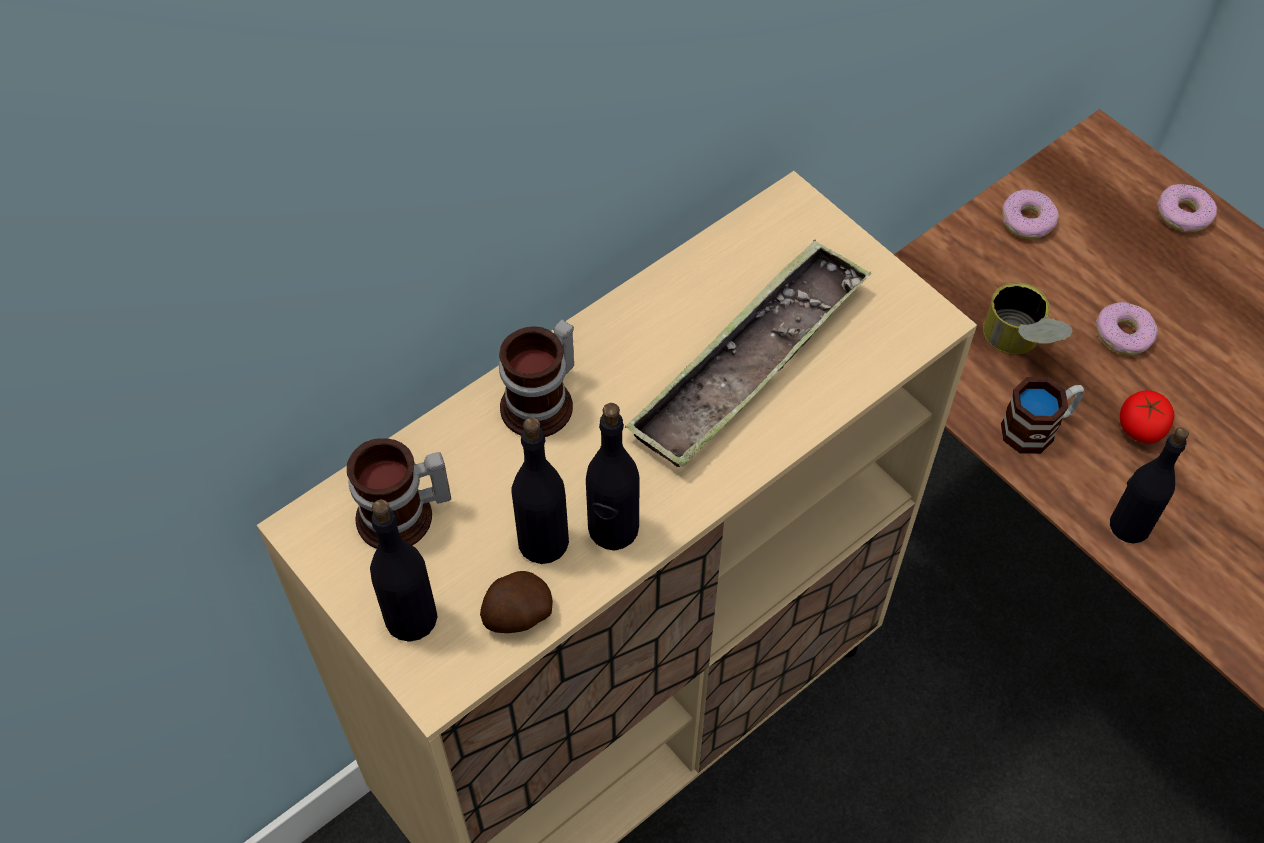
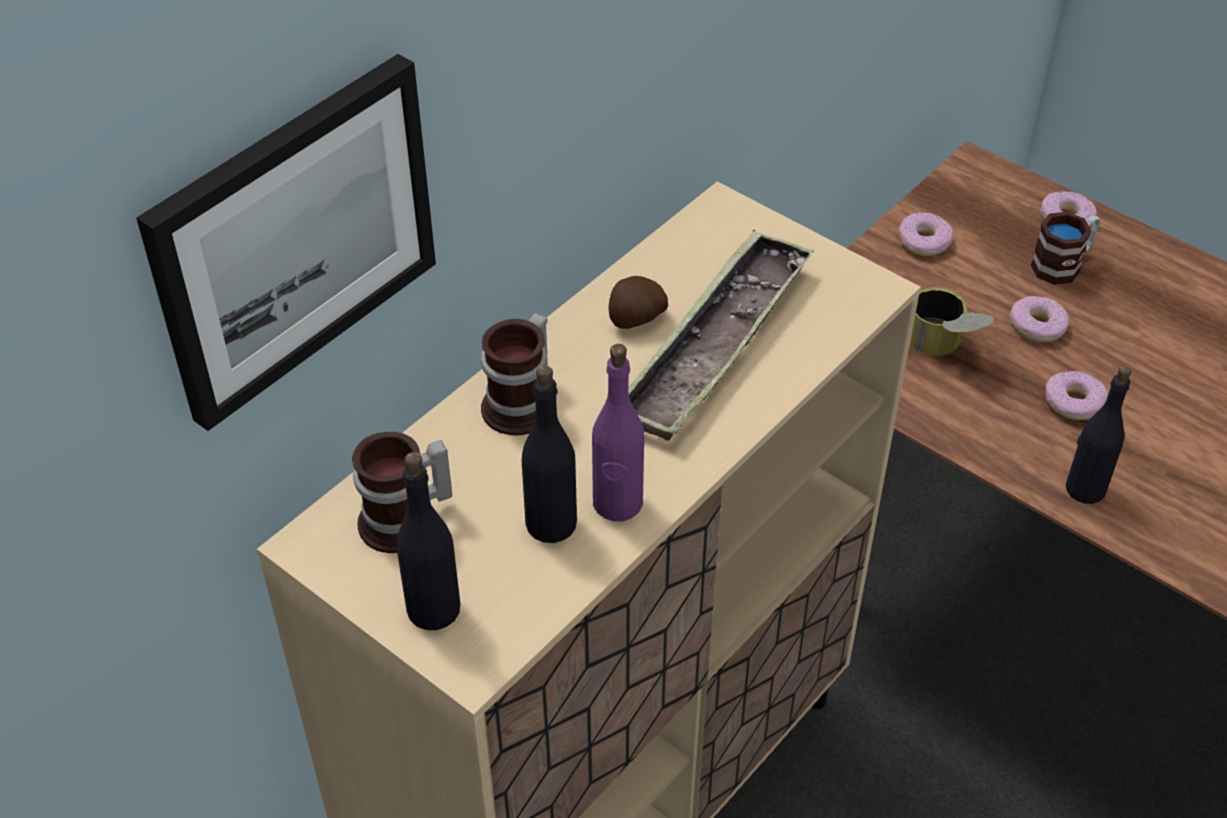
camera: 10 degrees left, 10 degrees down
(297, 256) = (294, 238): none -> picture
(516, 615) = (539, 592): potato -> potato (635, 319)
(613, 529) = (617, 503): black bottle -> purple bottle
(1037, 428) = (978, 416): mug -> mug (1063, 264)
(1141, 427) = (1073, 403): tomato -> donut

